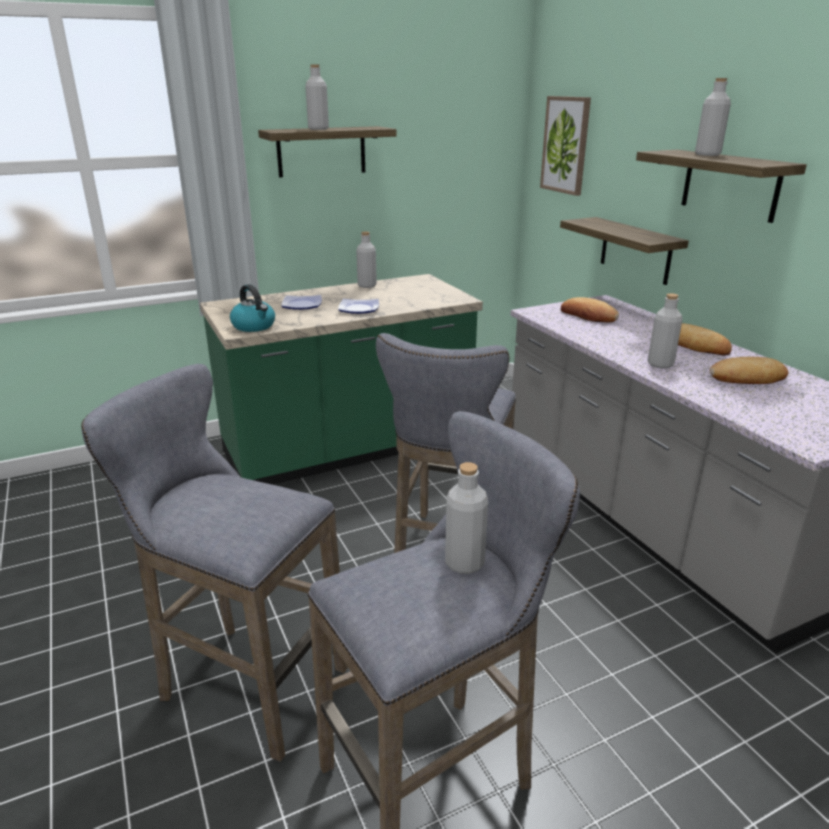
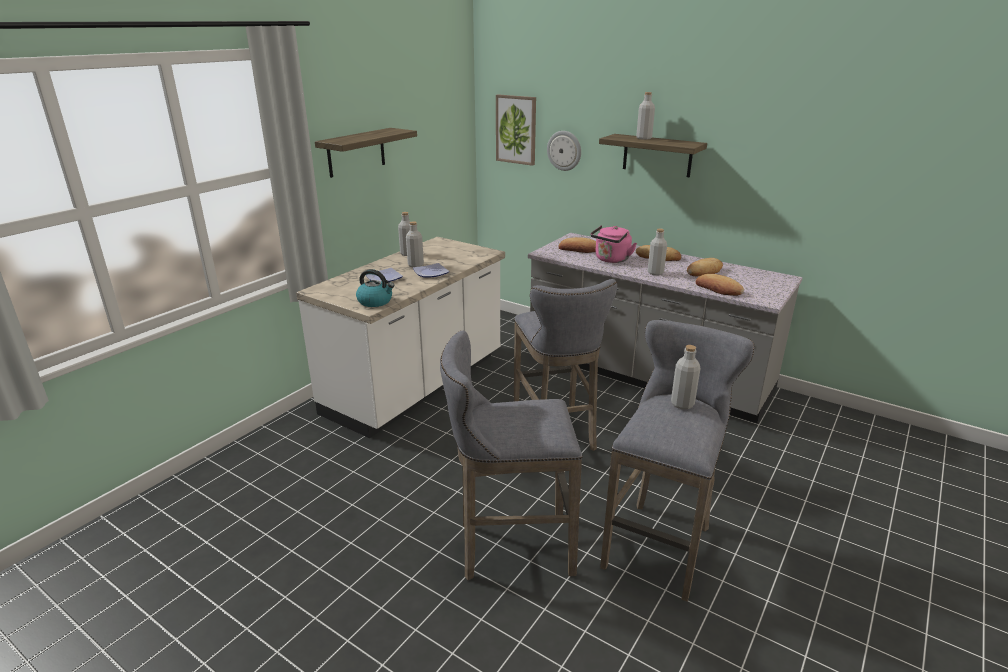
camera: 30 degrees left, 0 degrees up
(318, 129) = (362, 136): grey bottle -> grey bottle (415, 265)
(348, 449) = (417, 385): green counter -> white counter
(615, 175) = (564, 150): none -> wall clock
(616, 336) = (611, 260): none -> pink kettle
(635, 250) = (588, 200): shelf -> none
(737, 407) = (718, 289): none -> bread

